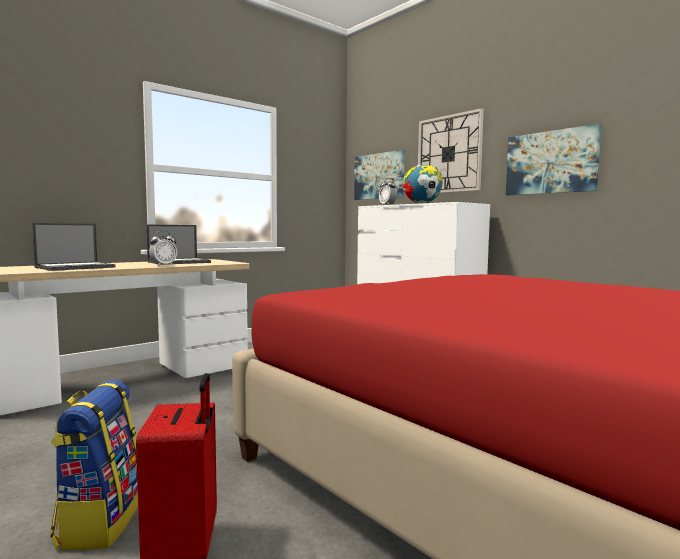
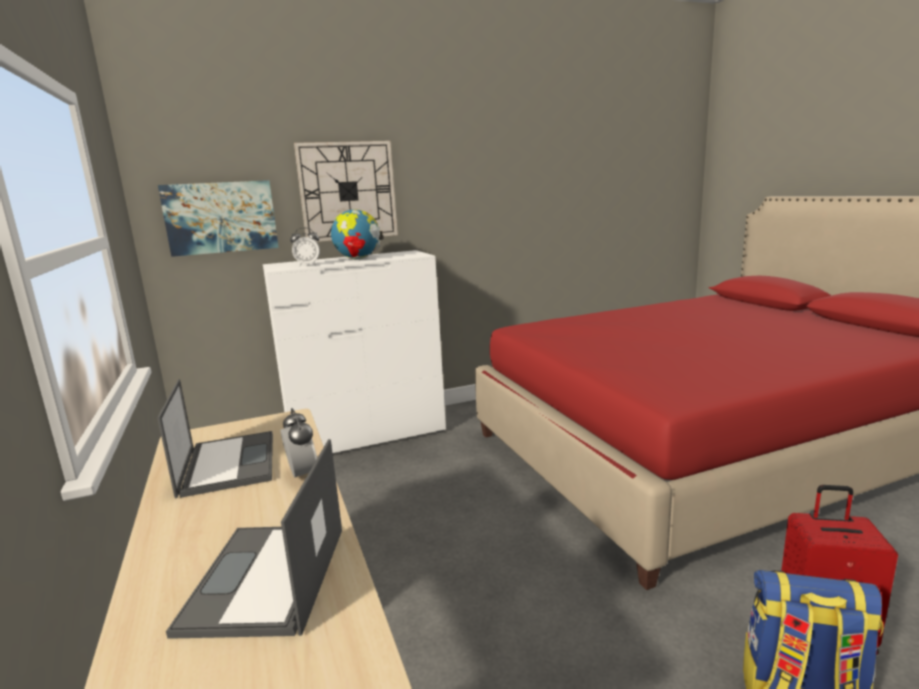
camera: 70 degrees left, 10 degrees up
(76, 267) = (266, 579): laptop -> laptop turned 150 degrees counterclockwise
(551, 162) = (468, 206): picture -> none

